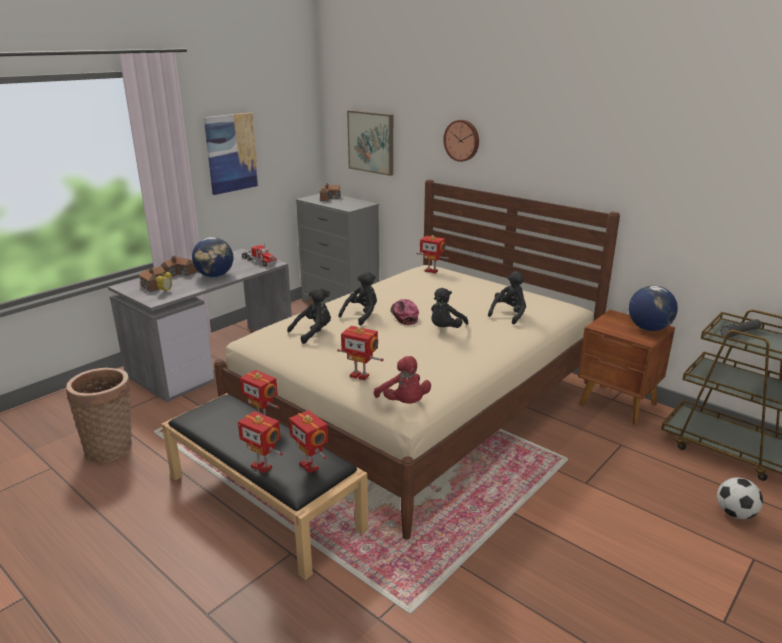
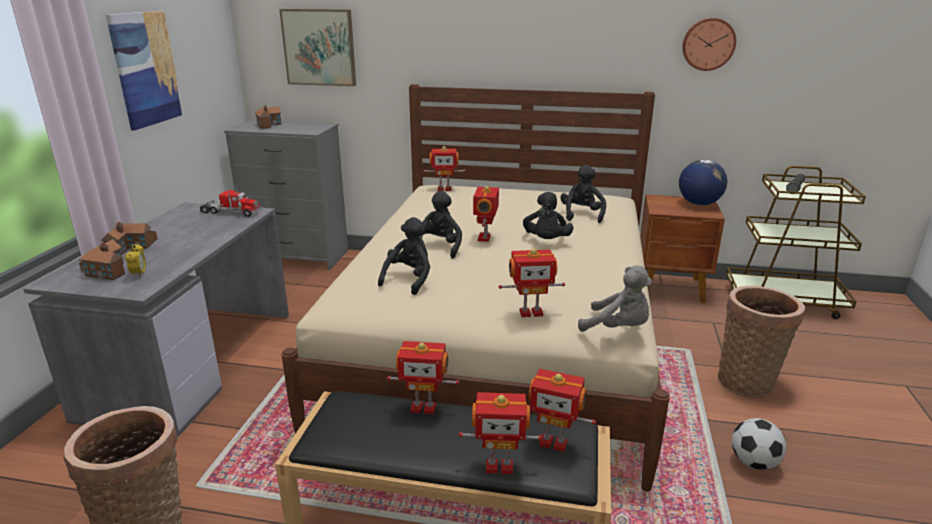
camera: 30 degrees left, 0 degrees up
(215, 276) = (191, 240): globe -> none
(403, 316) = (485, 238): cap -> toy robot
(404, 403) = (618, 328): red plush toy -> grey plush toy
(462, 140) = (453, 33): wall clock -> wall clock (708, 44)
(589, 499) = (748, 381): none -> basket
(735, 513) = (852, 353): football -> football (754, 463)

